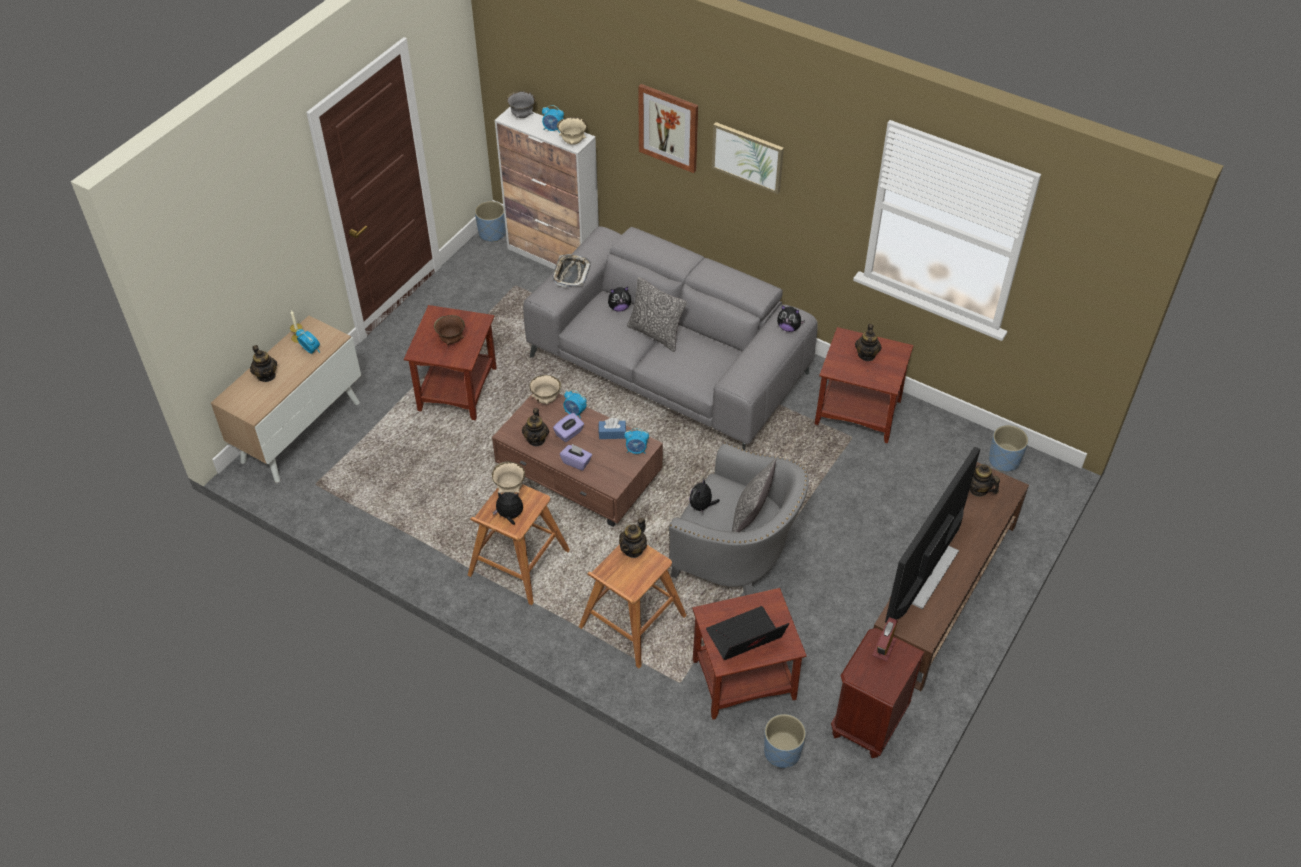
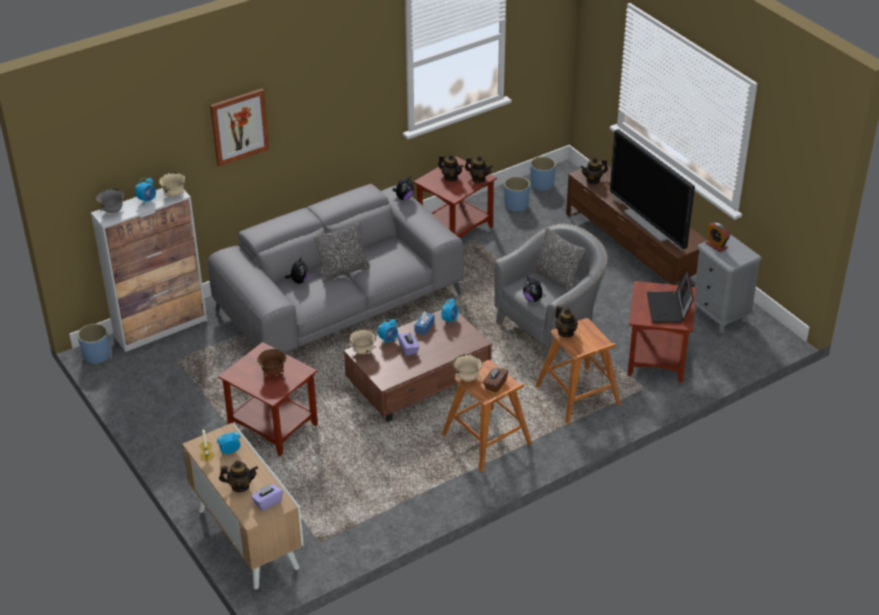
camera: 65 degrees left, 10 degrees down
(510, 516) = (495, 385): plush toy -> brown tissue box
(536, 439) = (402, 368): teapot -> teapot (478, 179)
(571, 273) = (257, 283): tray -> none
(576, 462) = (441, 353): purple tissue box -> purple tissue box (267, 502)
(747, 157) = (308, 102): picture -> none
(782, 752) = (723, 359): blue planter -> blue planter (516, 205)
(868, 723) = (719, 314): brown nightstand -> grey nightstand

